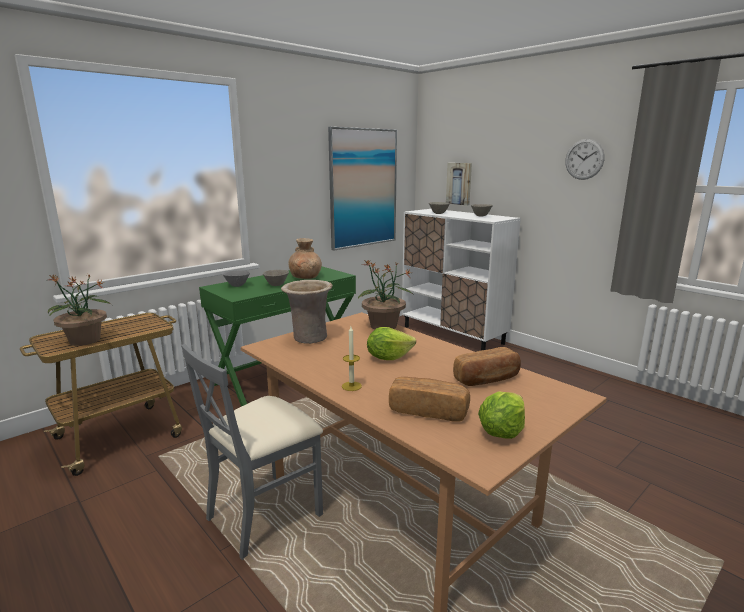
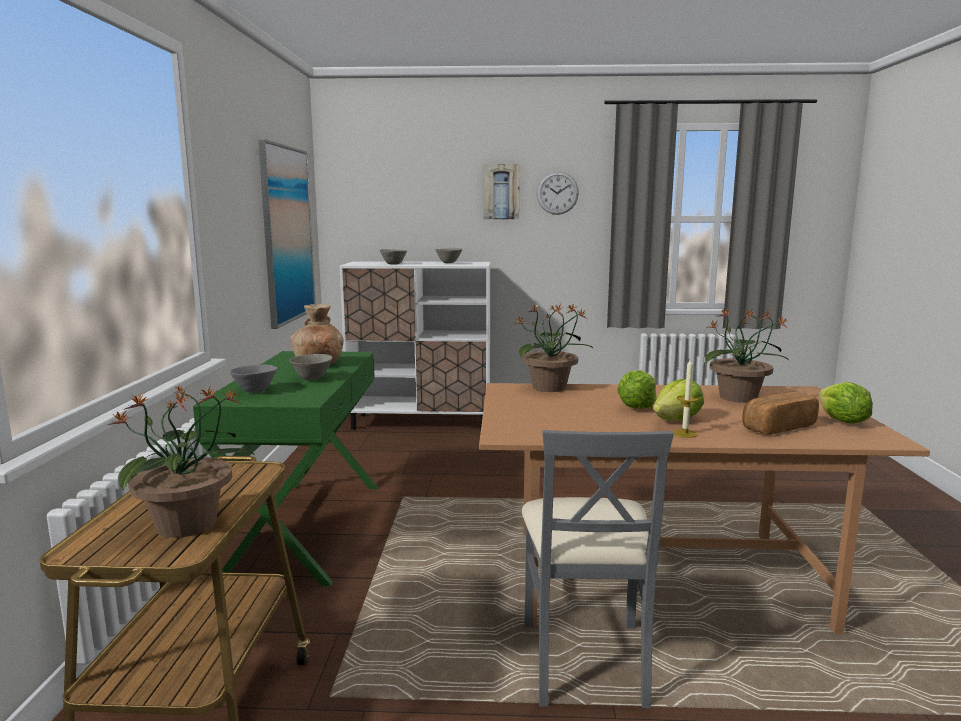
camera: 45 degrees left, 5 degrees down
(308, 338) = (519, 415): beige vase -> none
(380, 376) = (677, 420): none -> lettuce
(459, 183) = (395, 225): picture -> picture (501, 192)
(487, 379) = (739, 398): bread -> potted plant

